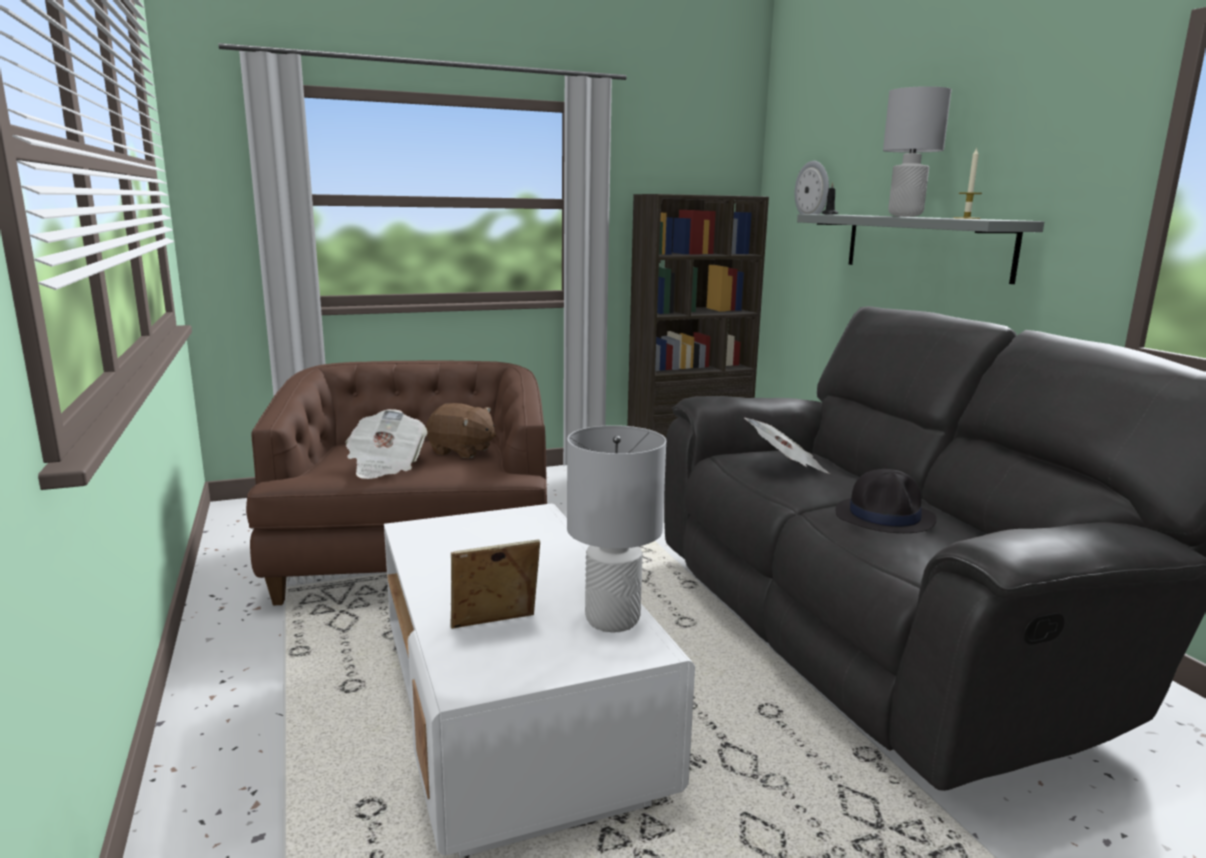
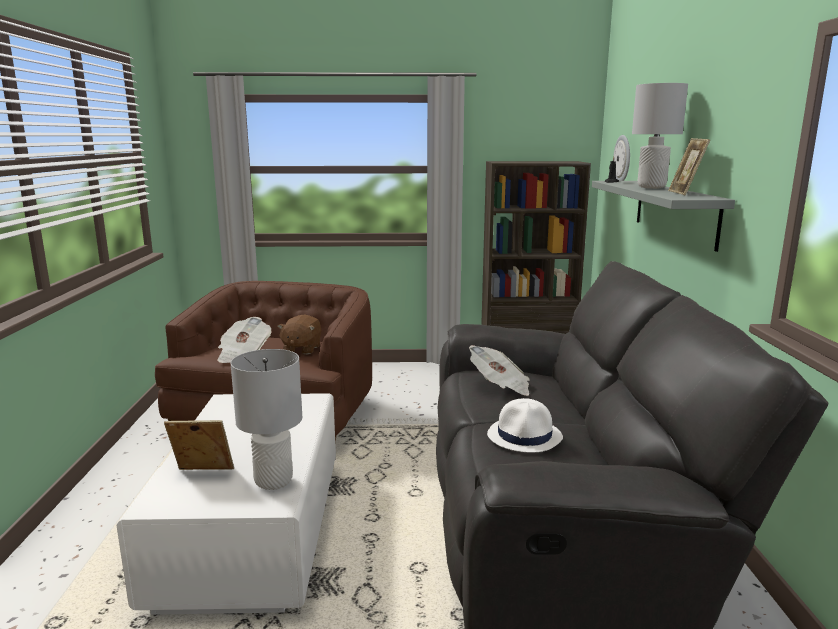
camera: 20 degrees right, 0 degrees up
(461, 451) = (301, 349): brown plush toy -> brown plush toy turned 60 degrees clockwise
(885, 517) = (525, 436): black hat -> white hat
(966, 218) = (685, 193): candle -> picture frame

